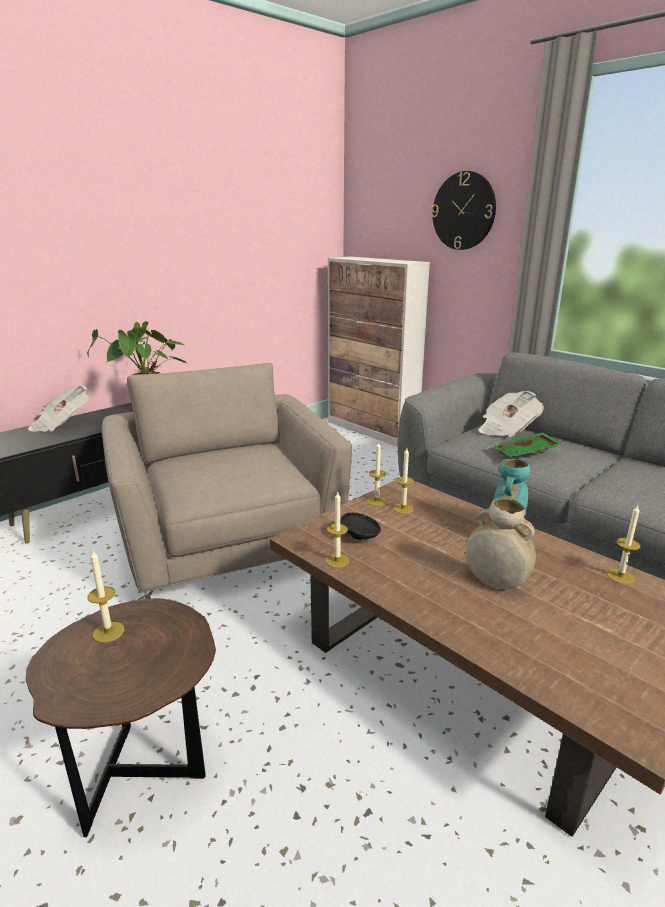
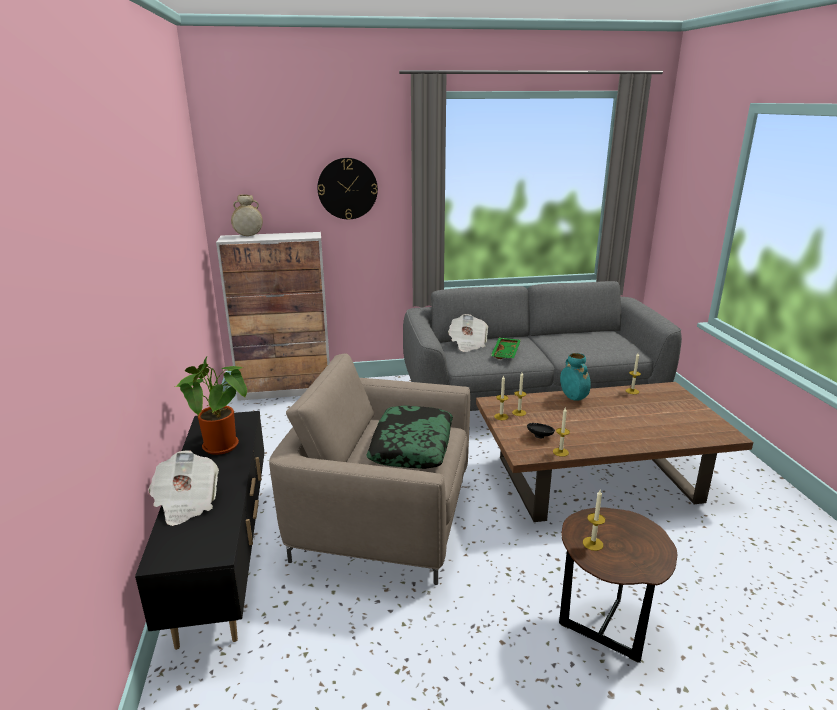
camera: 55 degrees left, 0 degrees up
(233, 470) = (411, 446): none -> pillow
(495, 583) = (616, 419): beige vase -> beige vase (248, 235)

